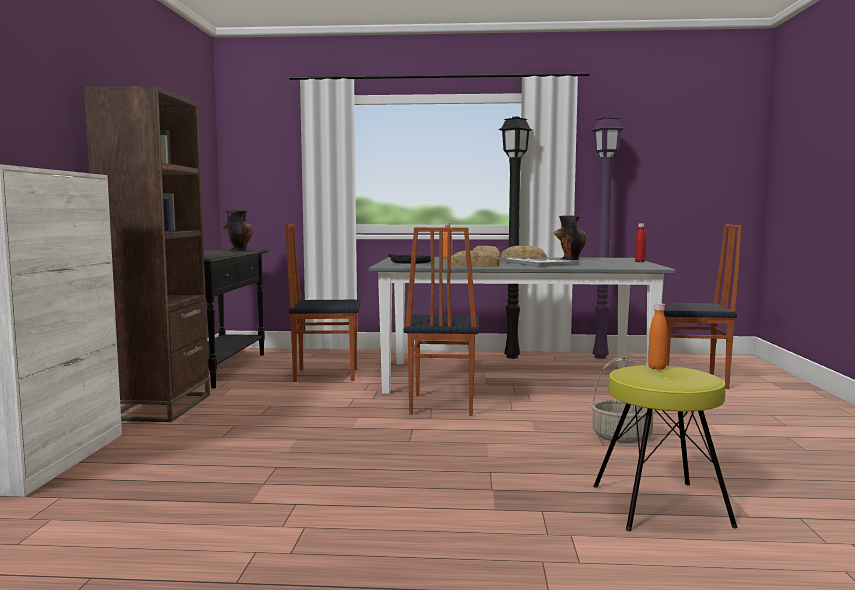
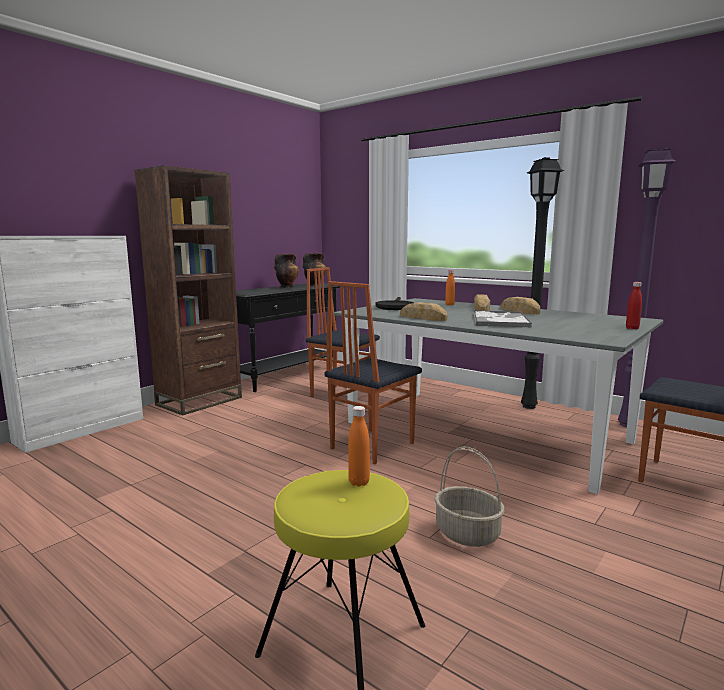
camera: 35 degrees right, 5 degrees up
(569, 259) = (564, 316): vase -> vase (286, 287)

